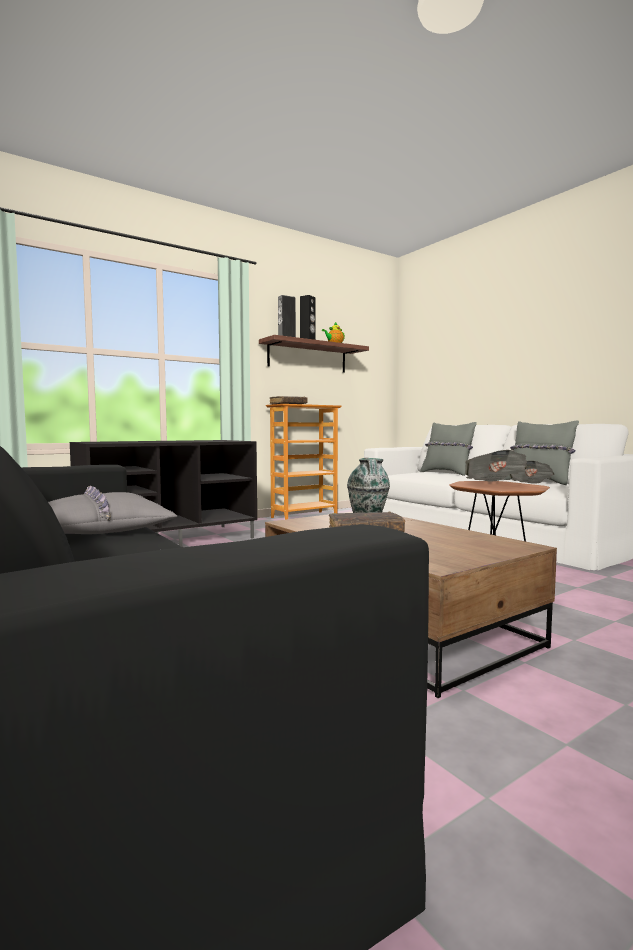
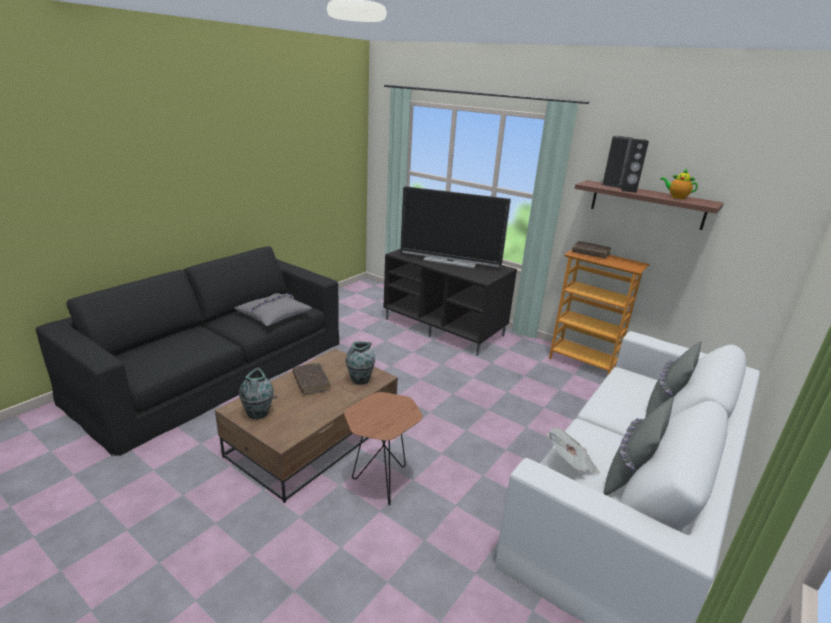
camera: 70 degrees right, 20 degrees up
(167, 441) = (450, 262): none -> television
(453, 554) = (258, 413): none -> vase
(494, 484) = (388, 412): newspaper -> none

